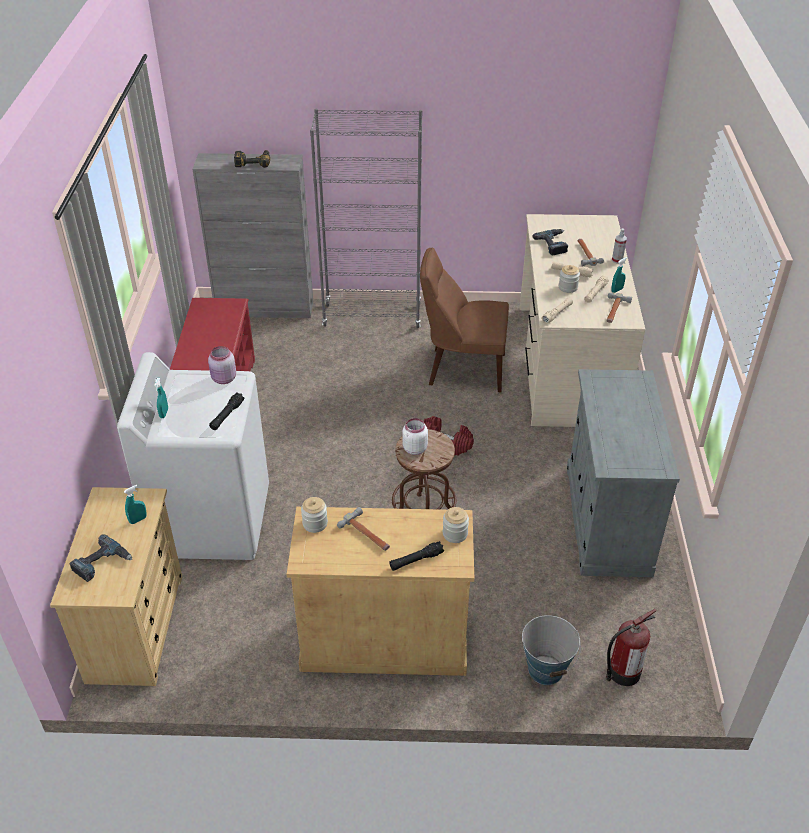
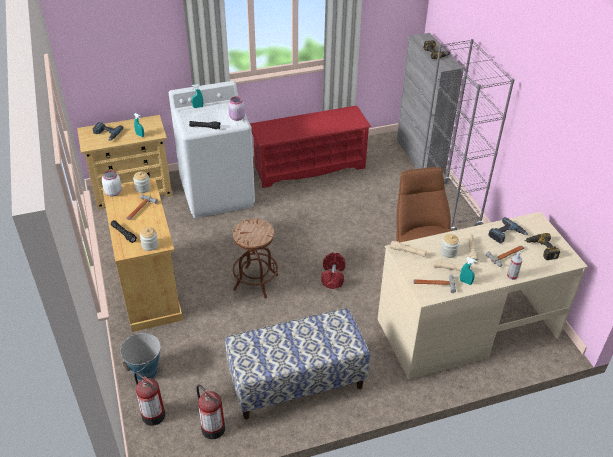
camera: 70 degrees right, 0 degrees up
(414, 448) = (251, 227): white jar -> white jar (113, 192)
(584, 232) = (541, 249): none -> power drill
(607, 519) = (296, 383): grey cabinet -> bench
(656, 613) = (212, 427): none -> fire extinguisher

